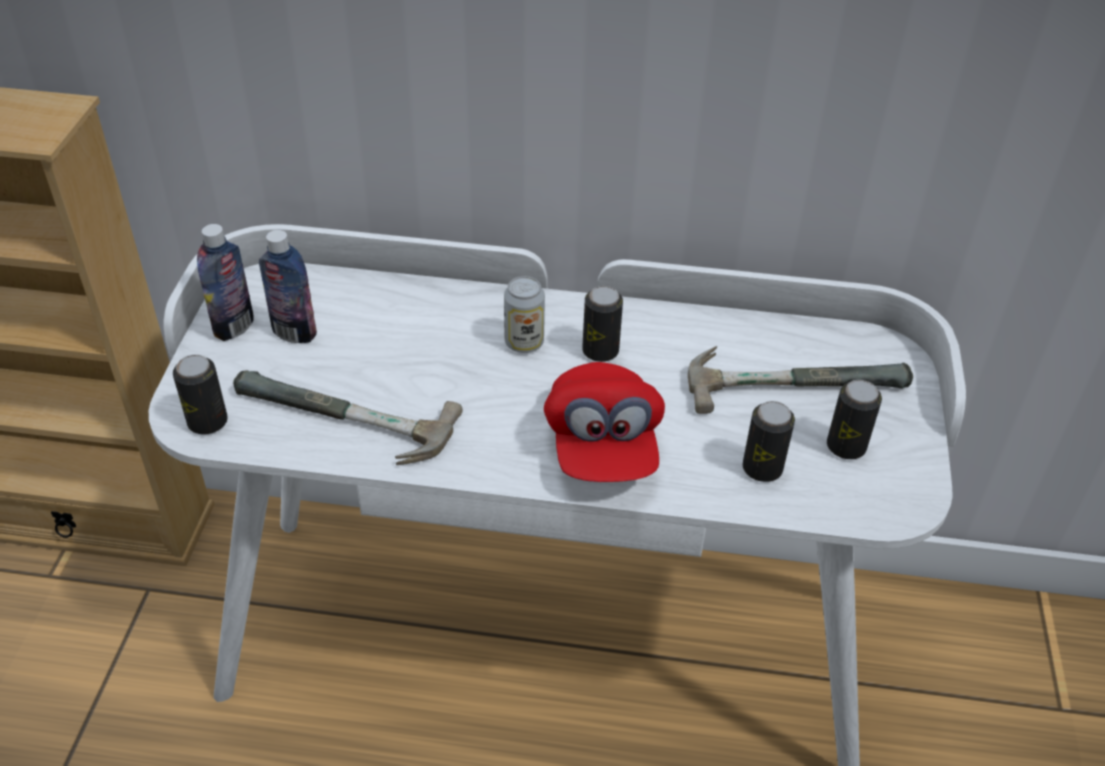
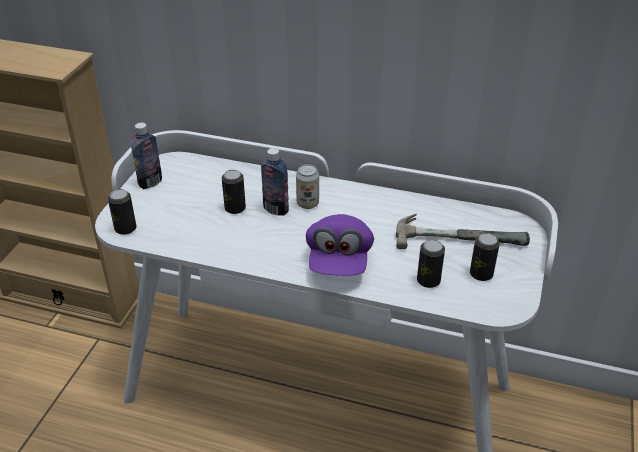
camera: 10 degrees right, 5 degrees down
(294, 333) = (182, 188): bottle -> bottle (276, 209)
(338, 424) = (195, 236): hammer -> none
(600, 351) = (350, 211): can -> can (235, 208)
(602, 446) = (339, 260): red cap -> purple cap

